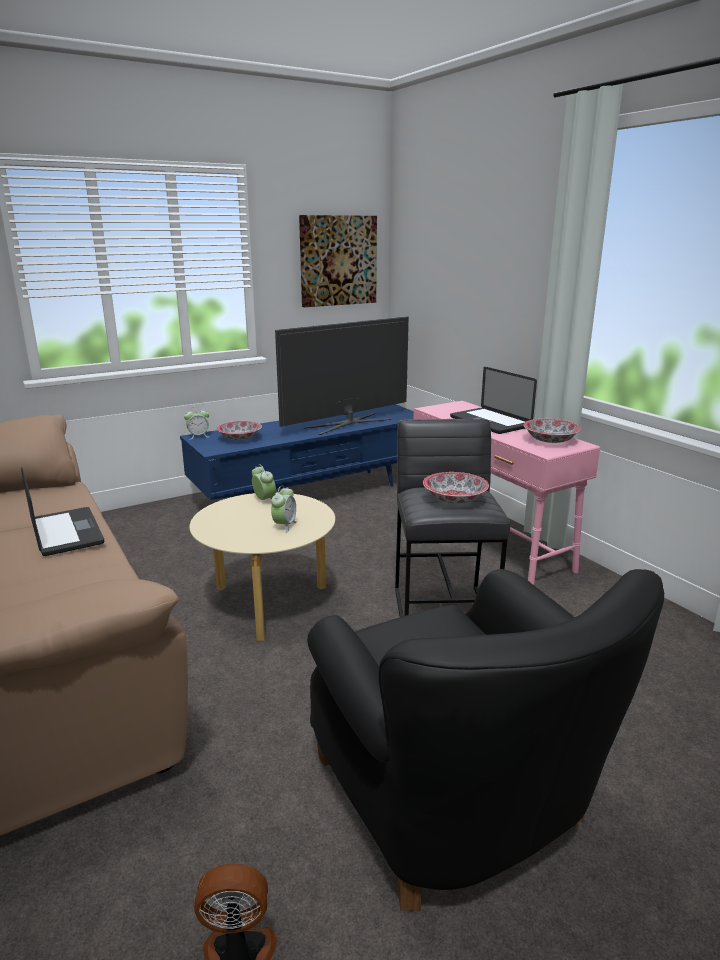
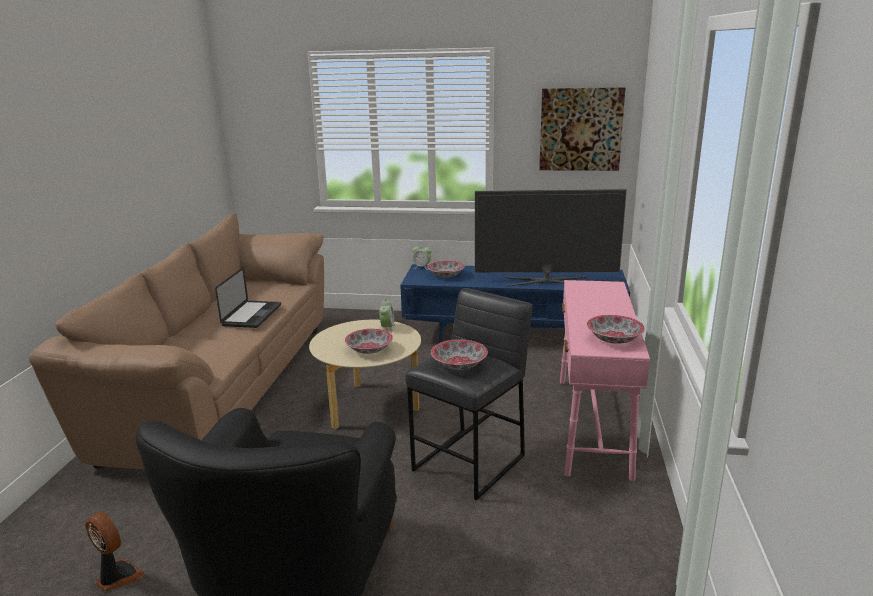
camera: 40 degrees right, 0 degrees up
(284, 525) = (369, 349): alarm clock -> bowl
(490, 422) = (599, 308): laptop -> none

